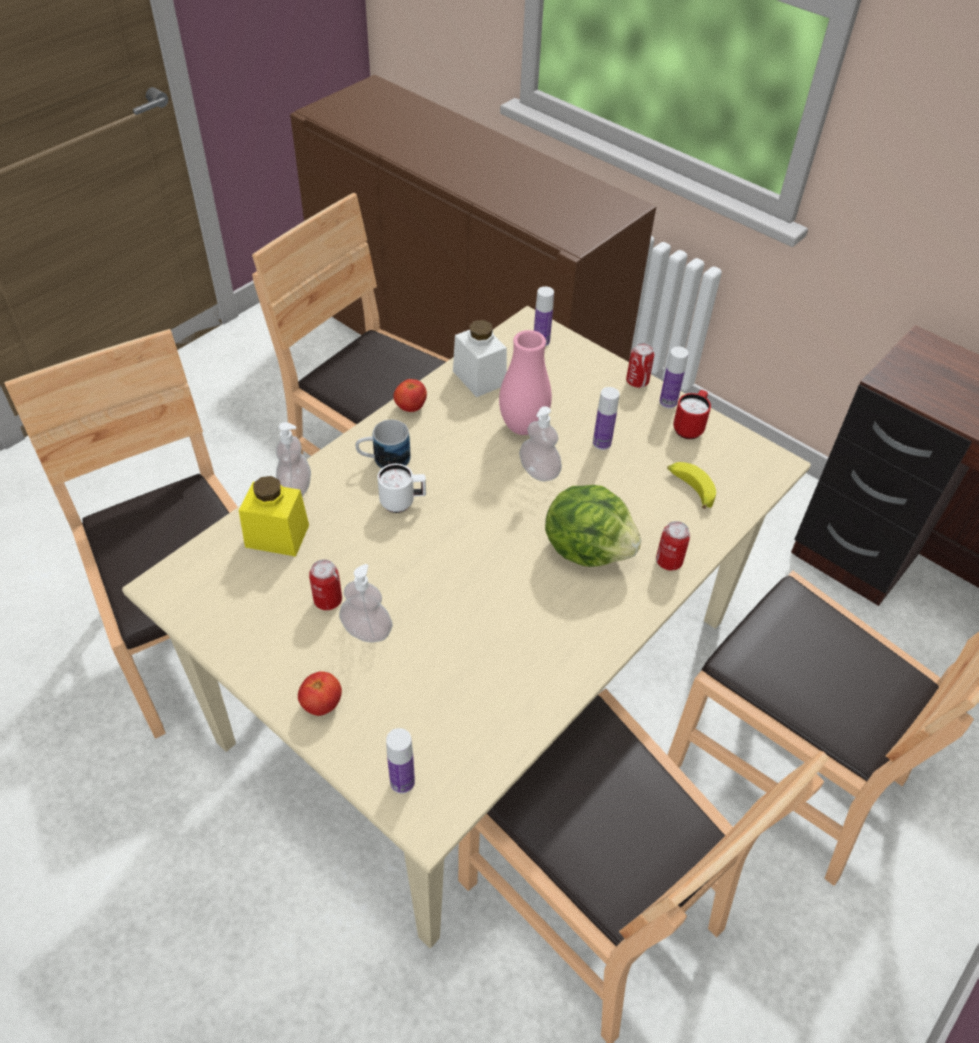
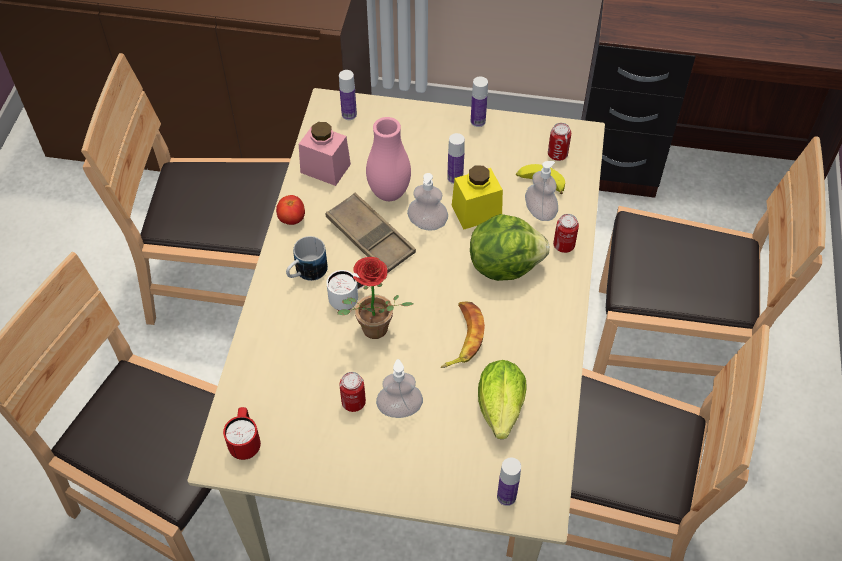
camera: 30 degrees left, 5 degrees up
(277, 536) = (274, 375): yellow jar -> yellow jar (476, 211)
(295, 488) = (256, 330): soap dispenser -> soap dispenser (540, 212)
(321, 704) = (410, 477): tomato -> none
(400, 545) = (372, 333): none -> potted plant
(466, 692) = (500, 412): none -> lettuce
(471, 458) = (370, 237): none -> brown tray
(479, 378) = (325, 168): white jar -> pink jar
(486, 596) = (462, 337): none -> banana
(637, 381) = (444, 115): can -> can (557, 154)
(690, 427) = (507, 134): red mug -> red mug (245, 442)

